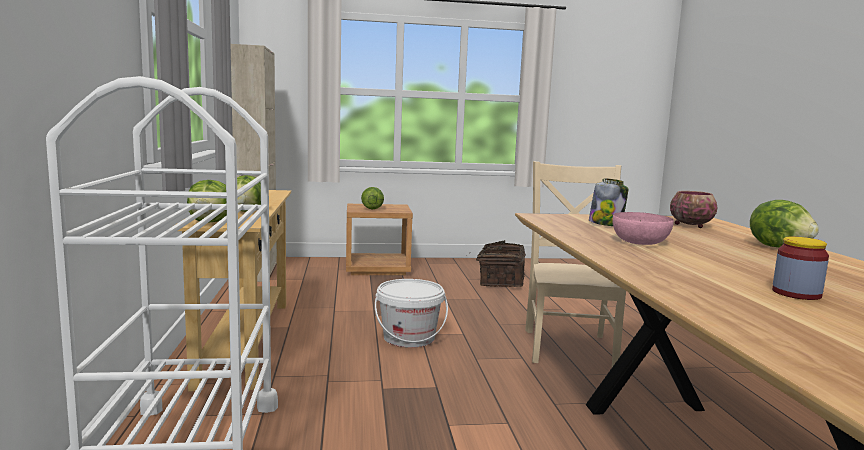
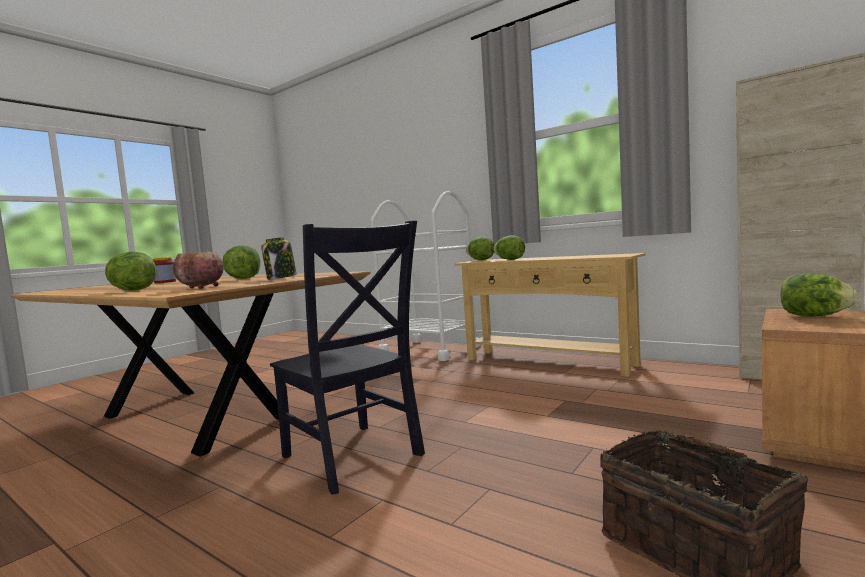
camera: 135 degrees right, 5 degrees down
(409, 338) = (486, 400): white bucket -> none
(569, 346) = (354, 458): beige chair -> black chair
(641, 242) = (243, 278): pink bowl -> lettuce

